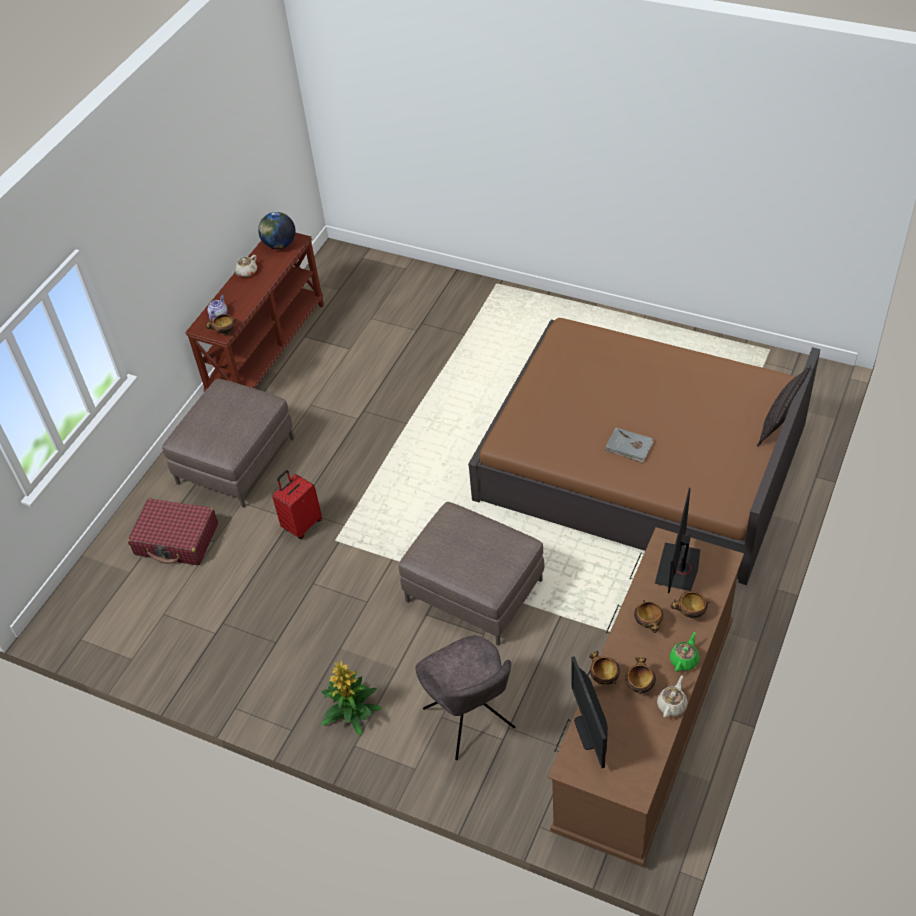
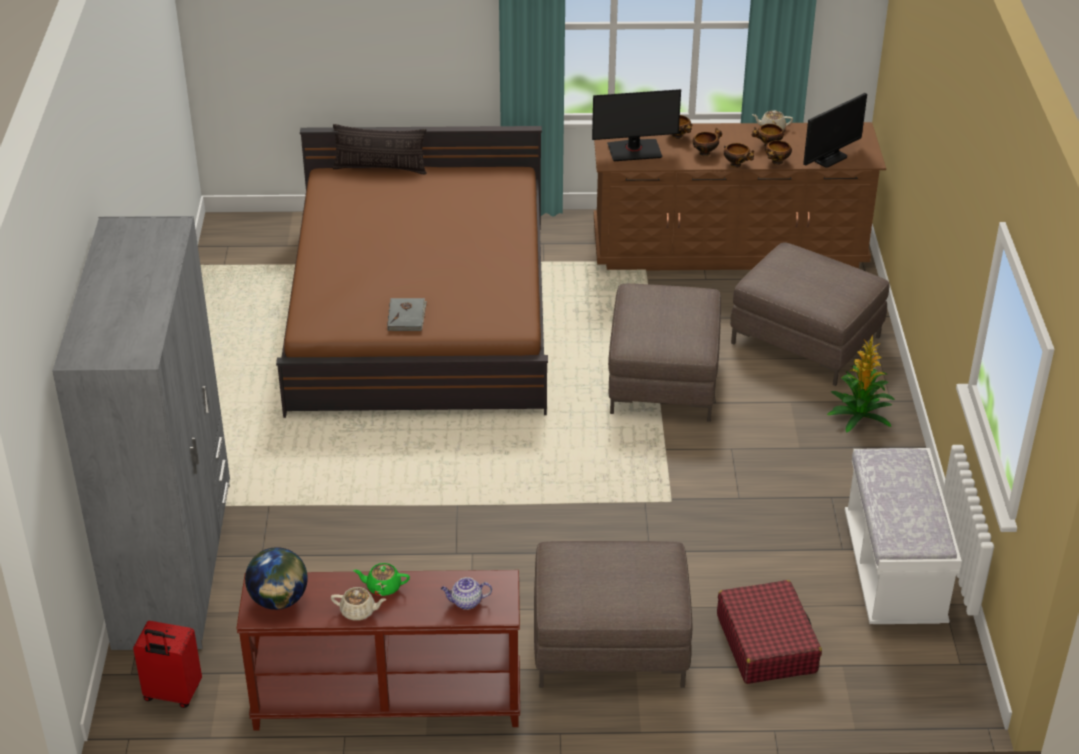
camera: 120 degrees left, 10 degrees down
(180, 643) = (893, 572): none -> white bench
(225, 332) = (498, 580): bowl -> bowl (737, 165)
(302, 524) = (668, 538): red suitcase -> red suitcase (172, 694)
(439, 286) = (174, 563): none -> grey wardrobe
(470, 721) = (806, 340): grey chair -> brown ottoman
(629, 446) = (472, 244): grey book -> grey book (407, 316)
(684, 660) = (725, 131): green teapot -> green teapot (383, 587)

